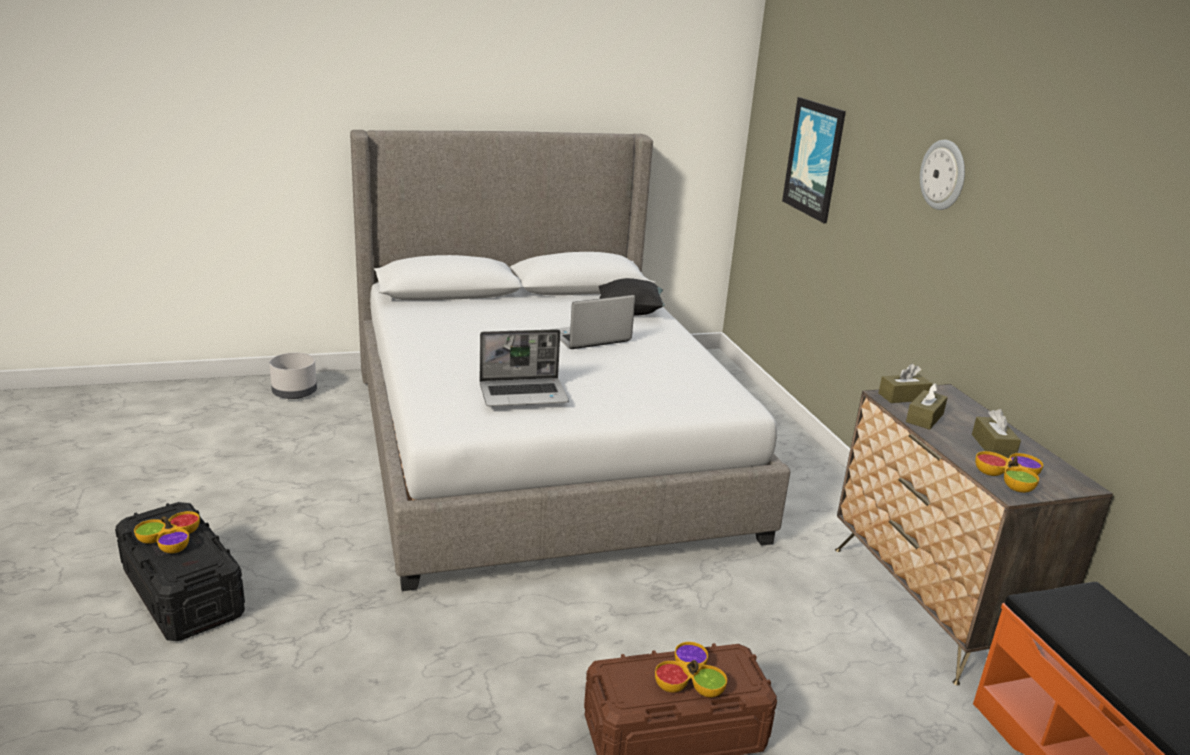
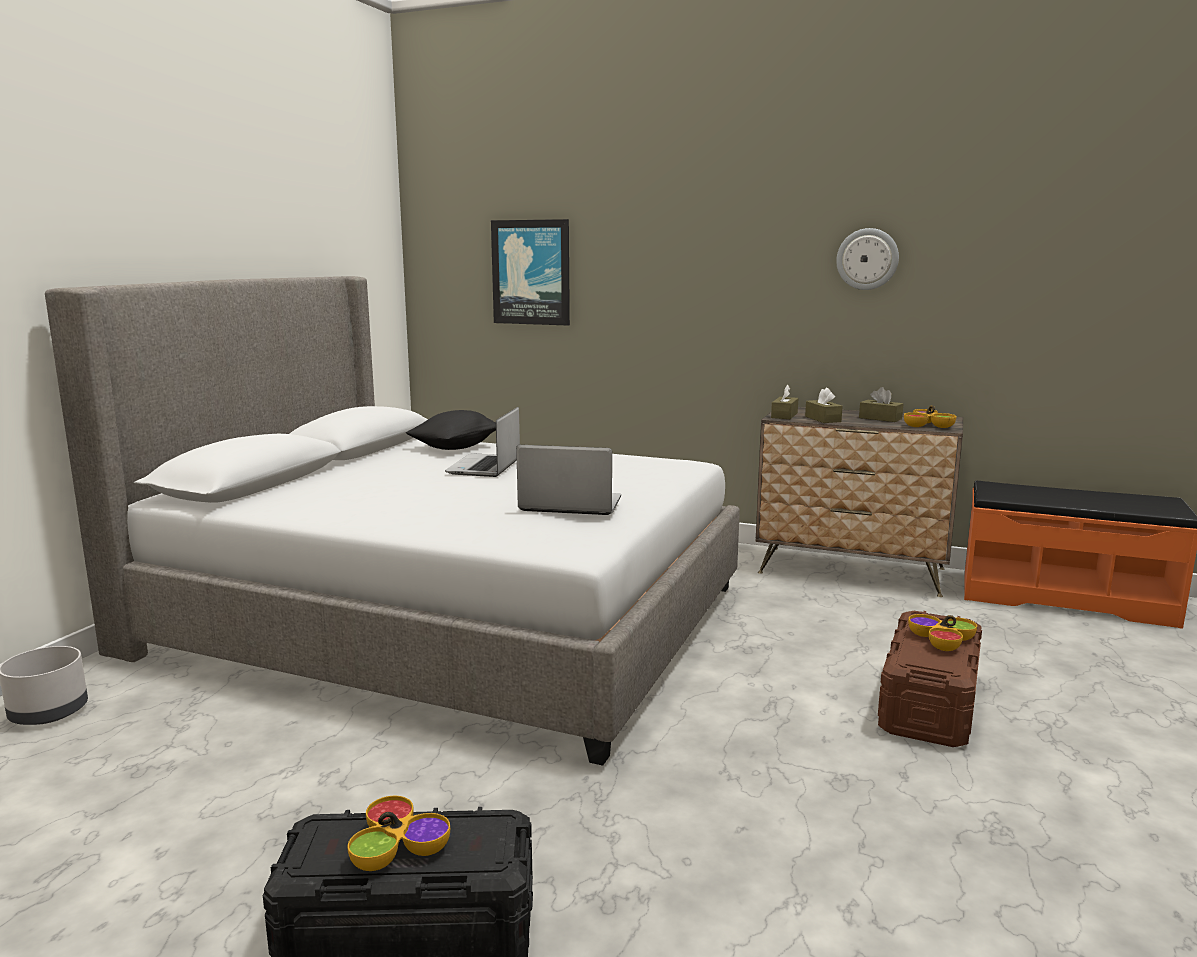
camera: 50 degrees left, 10 degrees down
(524, 394) = (569, 505): laptop -> laptop turned 105 degrees counterclockwise
(943, 175) = (717, 244): wall clock -> wall clock (867, 259)

